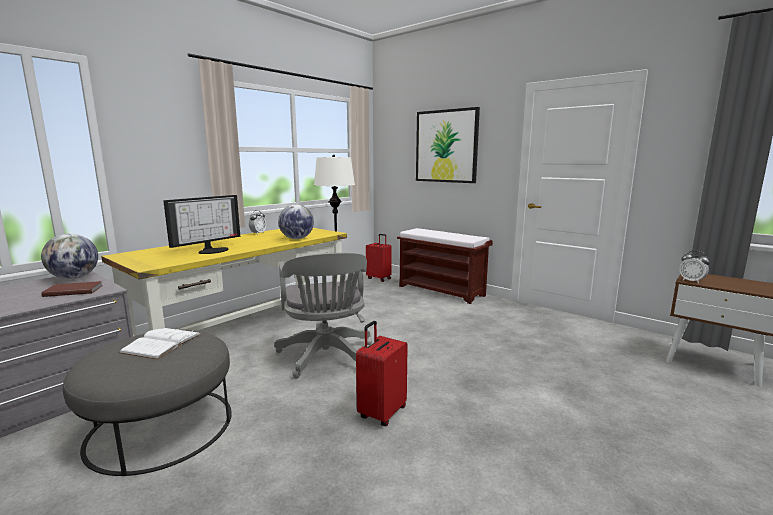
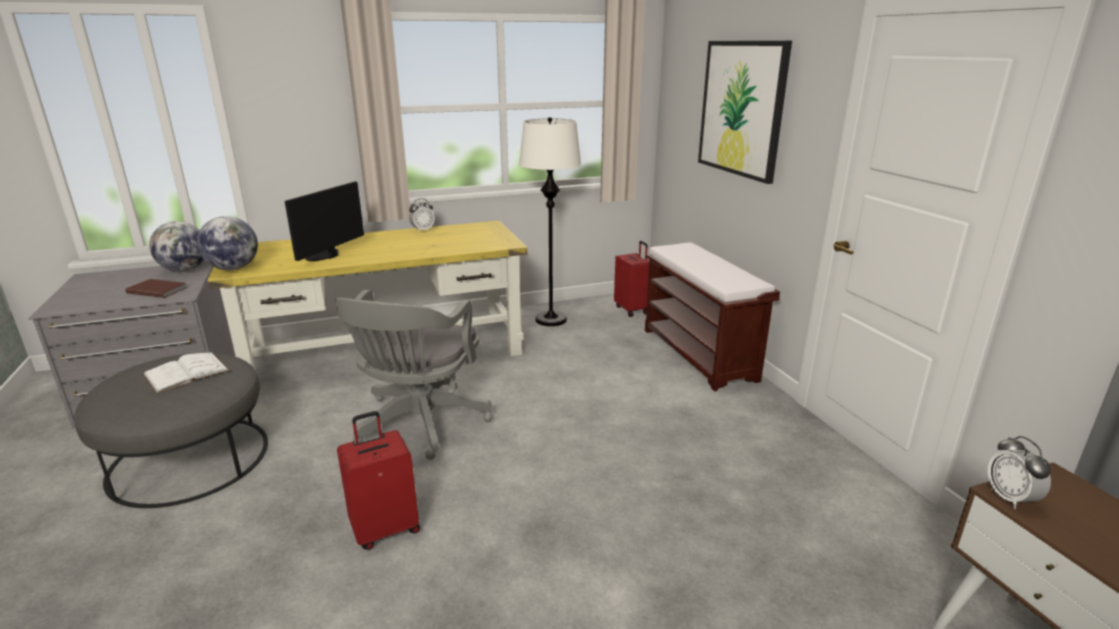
camera: 30 degrees right, 10 degrees up
(212, 250) = (325, 256): monitor -> monitor turned 135 degrees clockwise
(297, 239) = (446, 249): globe -> globe (233, 268)

